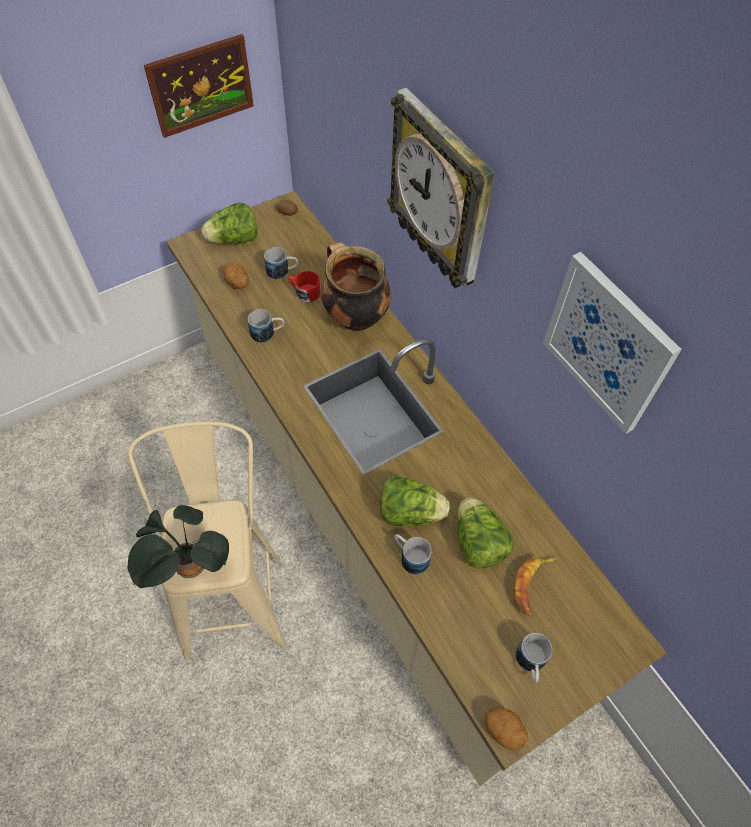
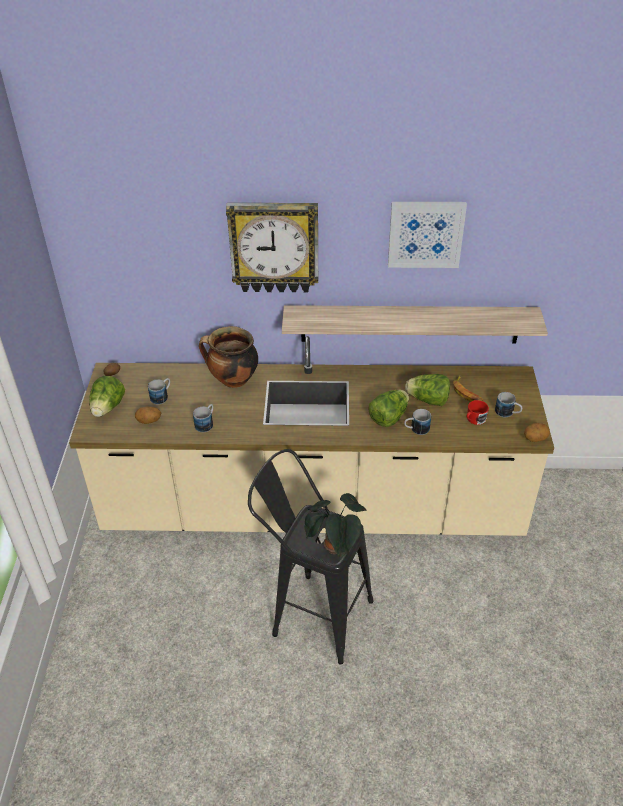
camera: 55 degrees left, 15 degrees down
(201, 85) = (39, 312): picture -> none
(234, 592) = (313, 613): beige stool -> black stool
(304, 292) = (190, 393): red mug -> red mug (474, 419)
(552, 440) = (409, 324): none -> shelf

